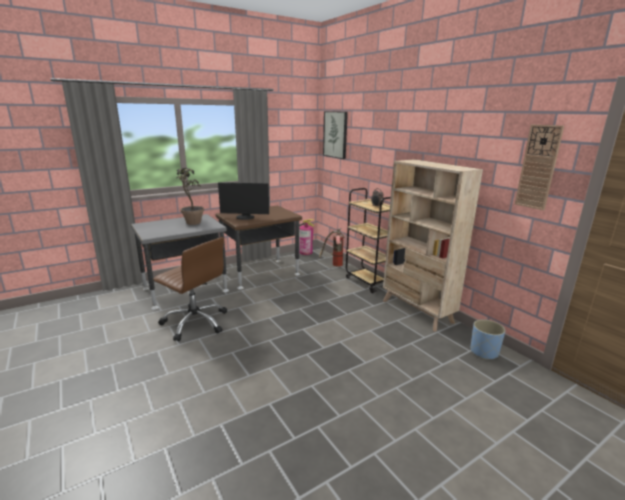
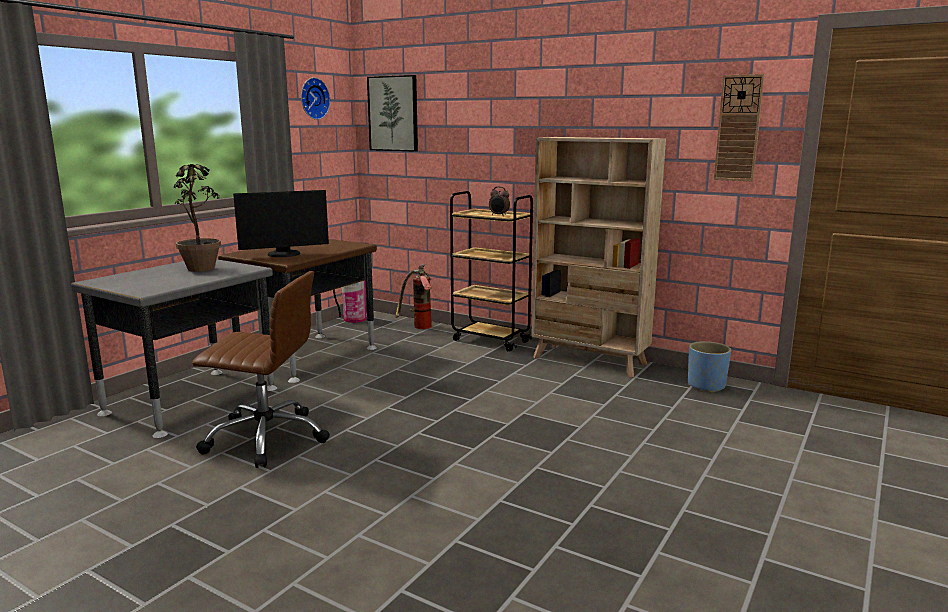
camera: 25 degrees left, 5 degrees down
(289, 124) = (313, 98): none -> wall clock

